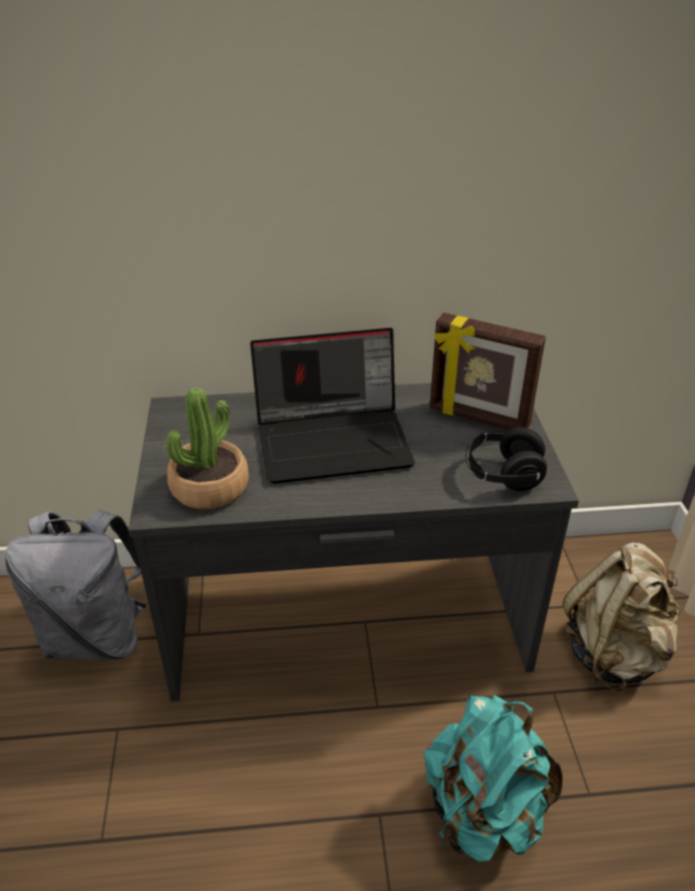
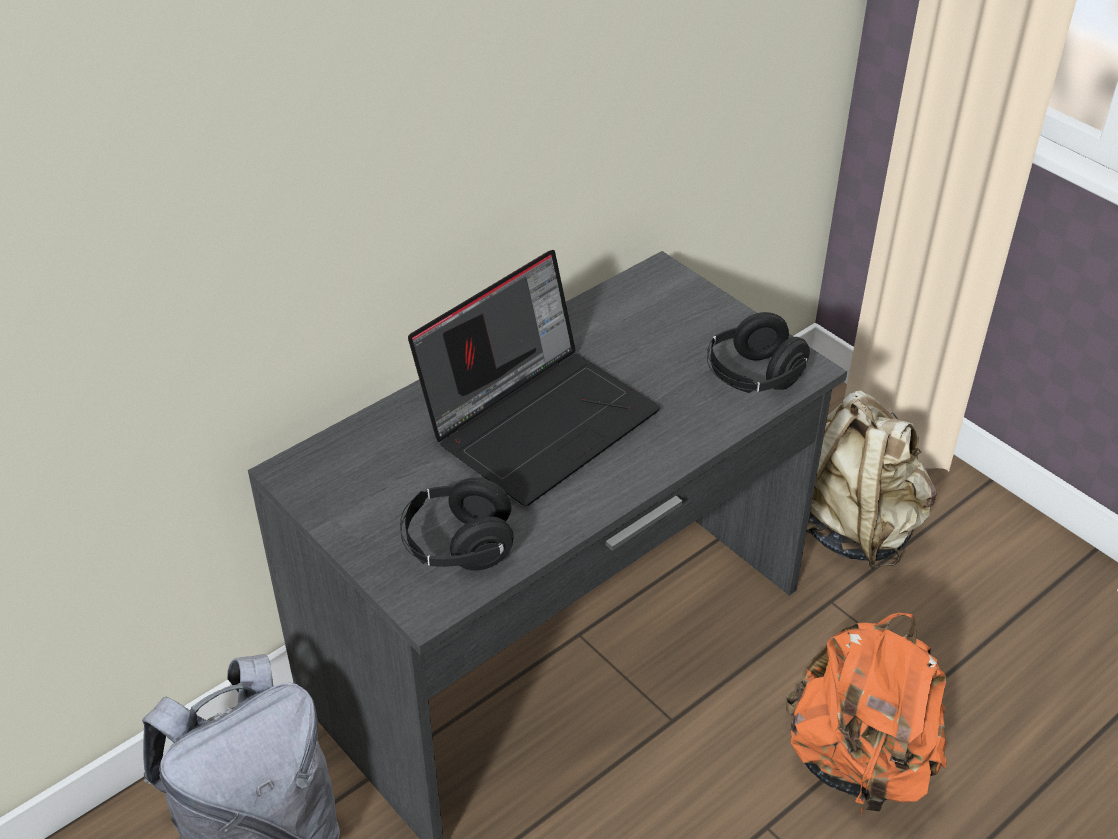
camera: 35 degrees left, 5 degrees up
(209, 487) = (458, 546): potted plant -> black headphones
(478, 418) = (667, 320): picture frame -> none
(483, 812) = (859, 761): turquoise backpack -> orange backpack

